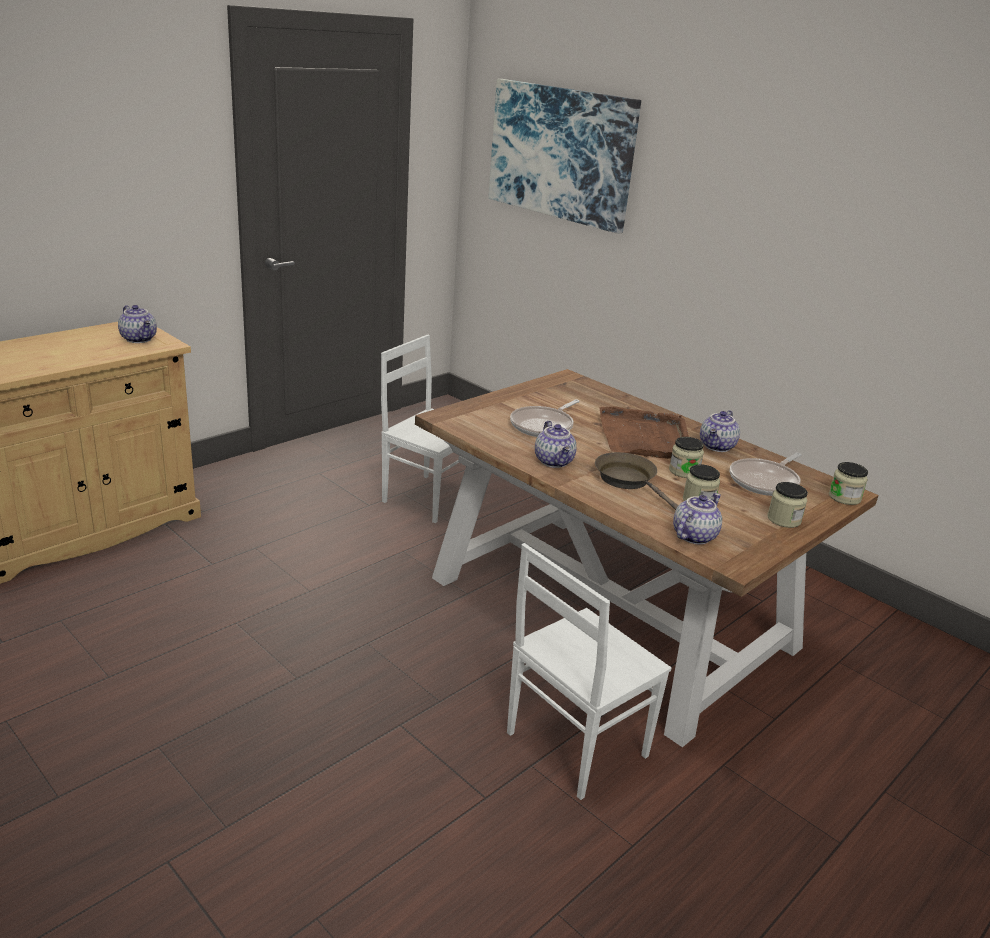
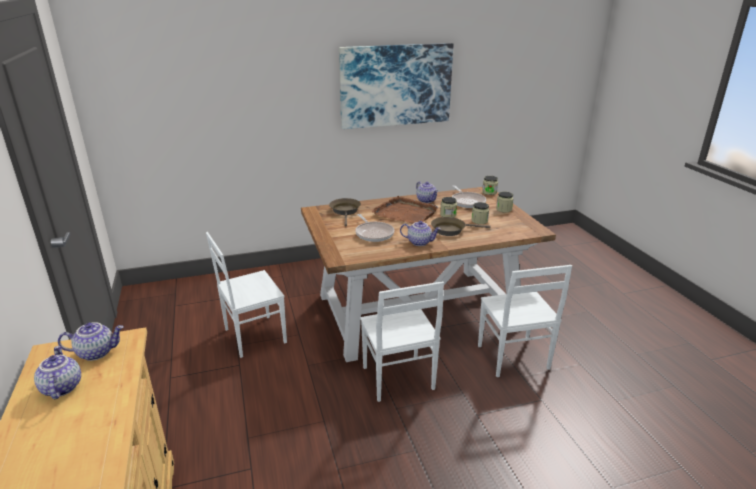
camera: 60 degrees left, 0 degrees up
(428, 630) = (397, 379): none -> white chair
(561, 153) = (186, 79): picture -> picture (396, 85)
(591, 396) = (345, 211): none -> brown frying pan
(693, 536) = (511, 231): teapot -> teapot (61, 388)

